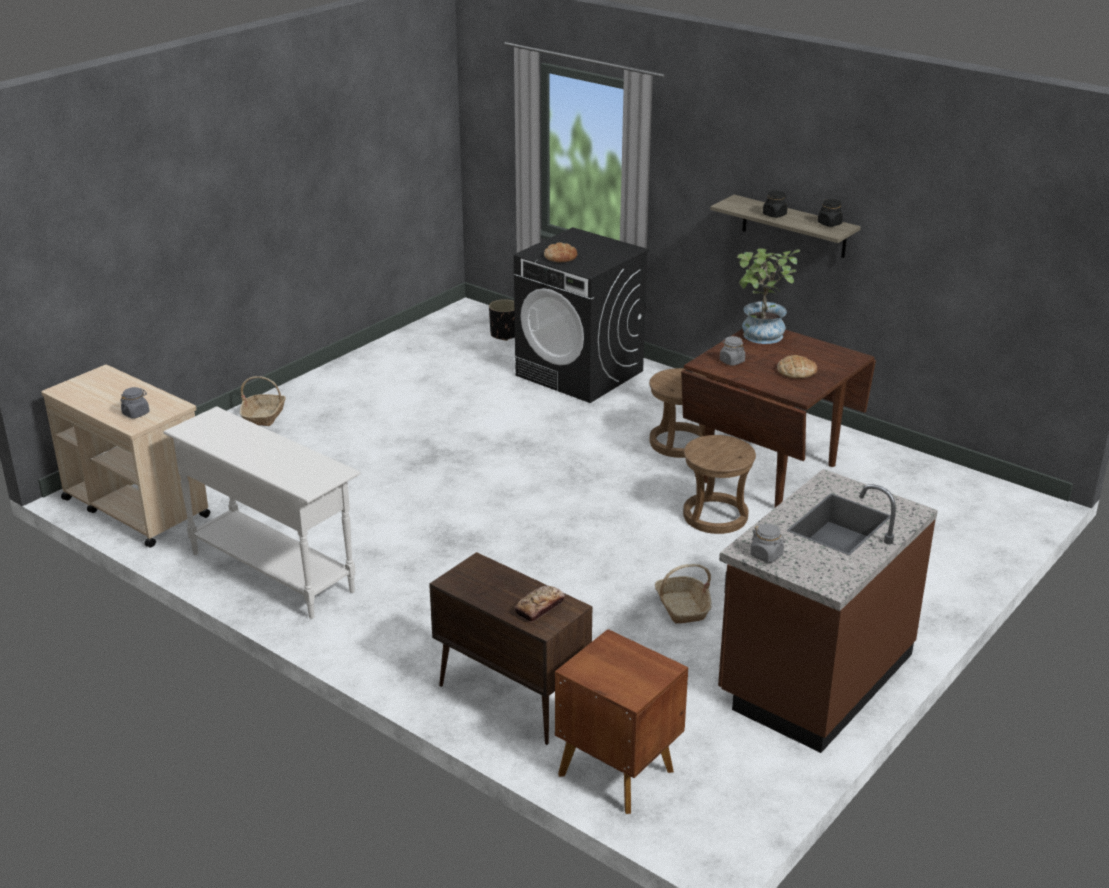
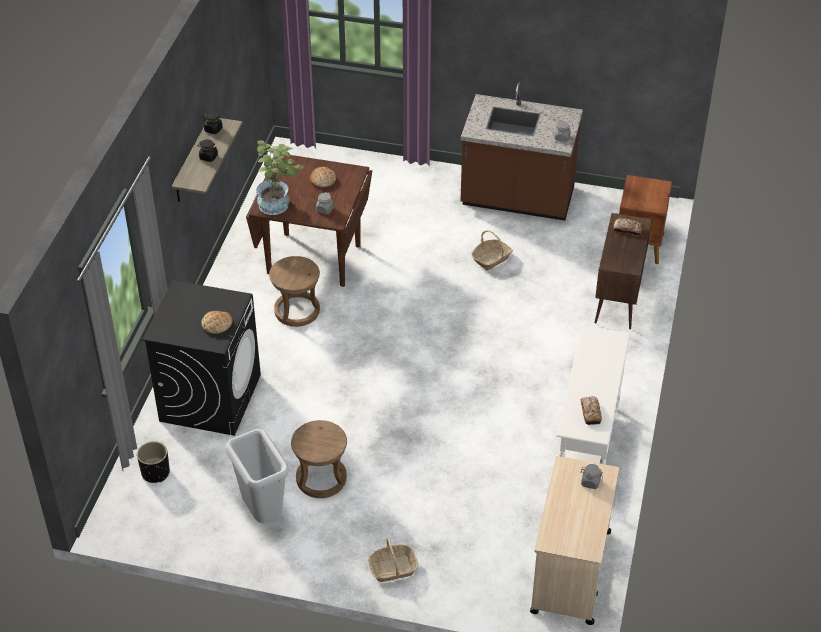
camera: 115 degrees left, 15 degrees up
(218, 433) = (590, 413): none -> bread
(402, 371) = (263, 513): none -> grey trash can
(715, 516) = (384, 270): brown stool -> brown stool (321, 479)

